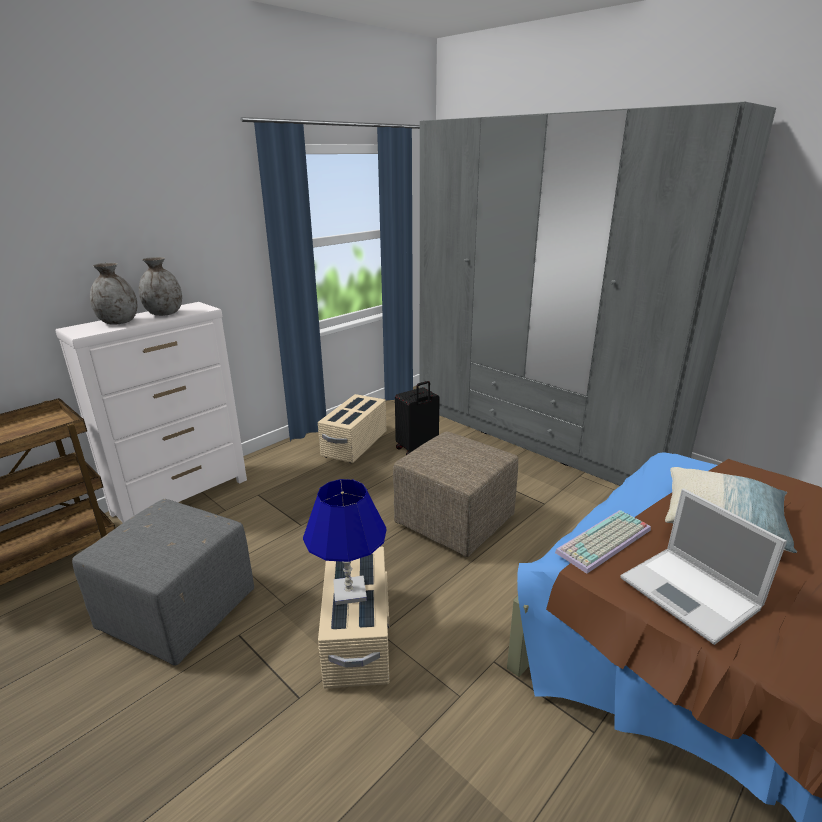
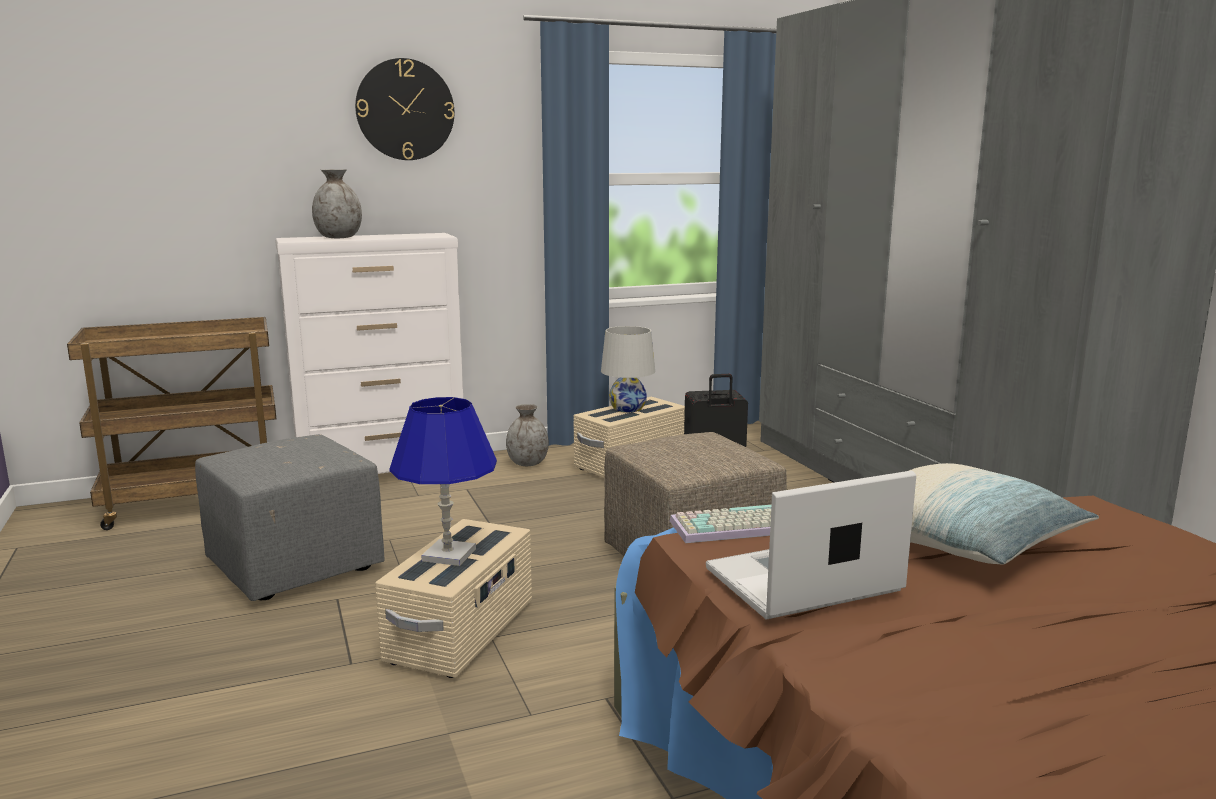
camera: 25 degrees right, 10 degrees down
(151, 202) = (405, 110): none -> wall clock
(165, 313) = (393, 236): grey vase -> grey vase (528, 463)
(349, 409) = (627, 408): none -> white table lamp
(691, 594) = (800, 581): laptop -> laptop turned 75 degrees clockwise

